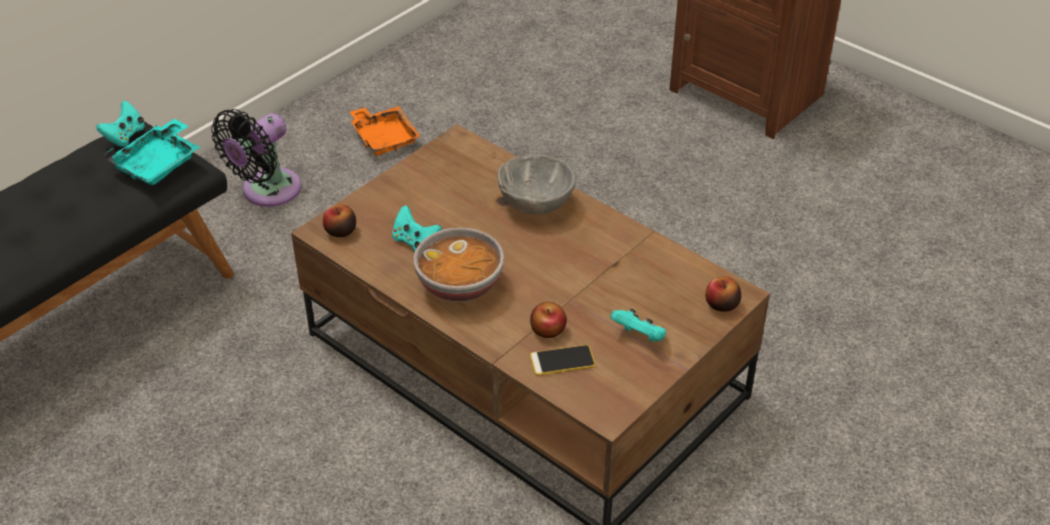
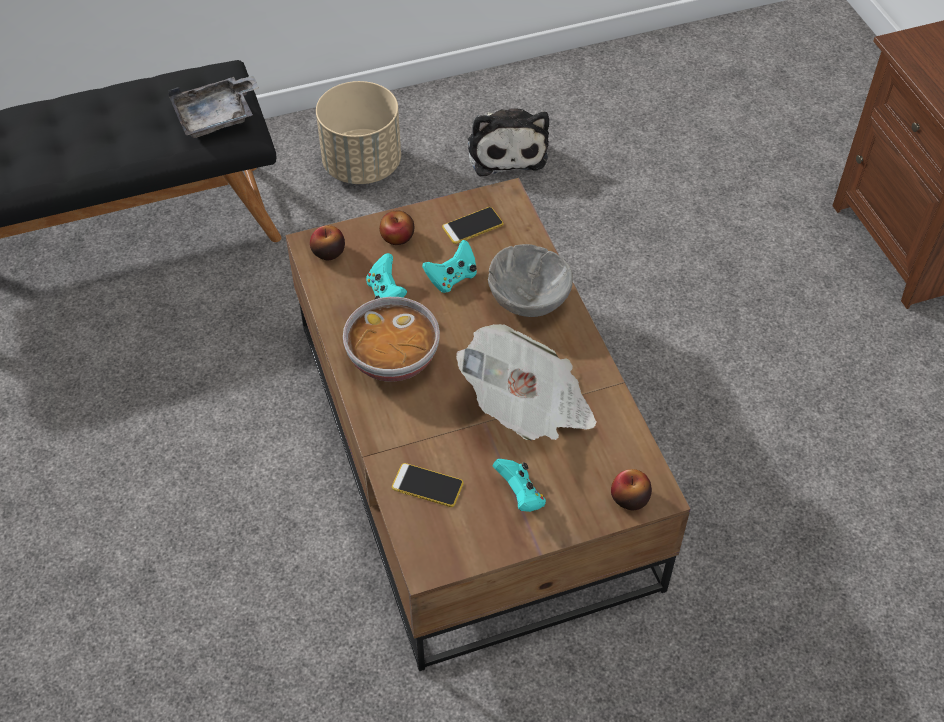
camera: 30 degrees right, 10 degrees up
(125, 136) = (209, 76): turquoise game controller -> turquoise game controller (452, 278)
(159, 164) = (217, 117): turquoise tray -> grey tray
(267, 191) = (363, 165): black fan -> beige planter
(384, 138) = (506, 149): orange tray -> plush toy
(448, 169) = (472, 226): none -> phone
(548, 330) = (439, 445): apple -> apple (397, 237)
(595, 275) = (528, 407): none -> newspaper

